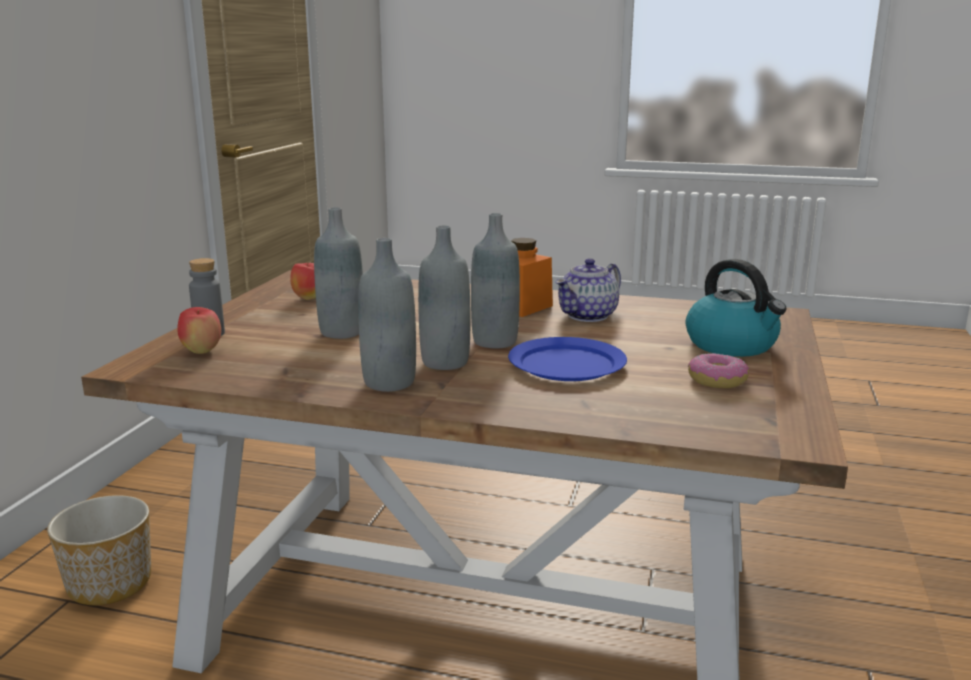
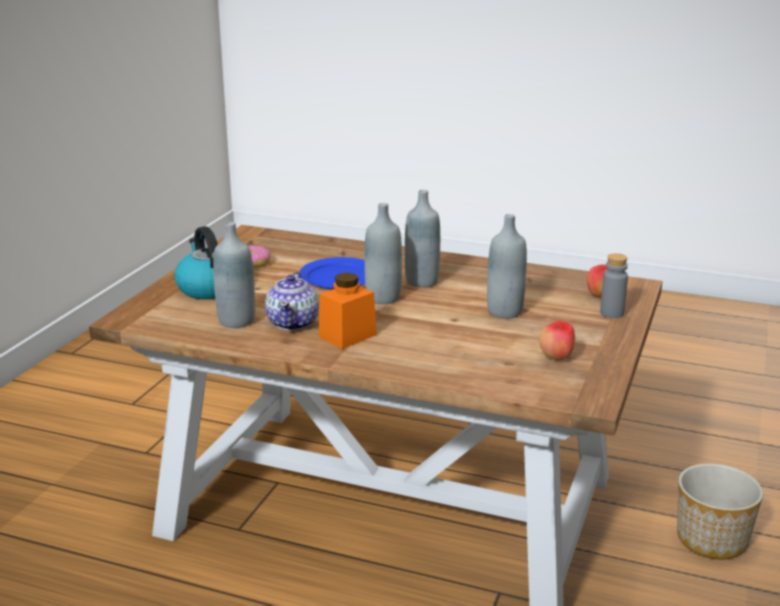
camera: 175 degrees left, 5 degrees up
(389, 383) = (457, 268): grey bottle -> grey bottle (236, 321)
(588, 316) = (293, 323): teapot -> teapot turned 135 degrees clockwise

